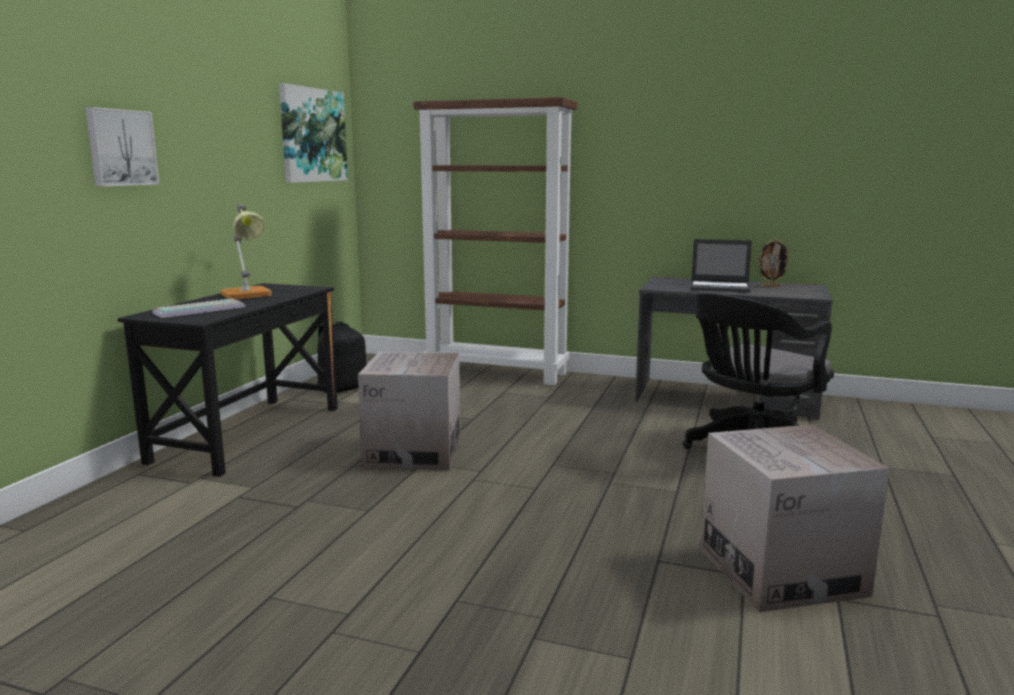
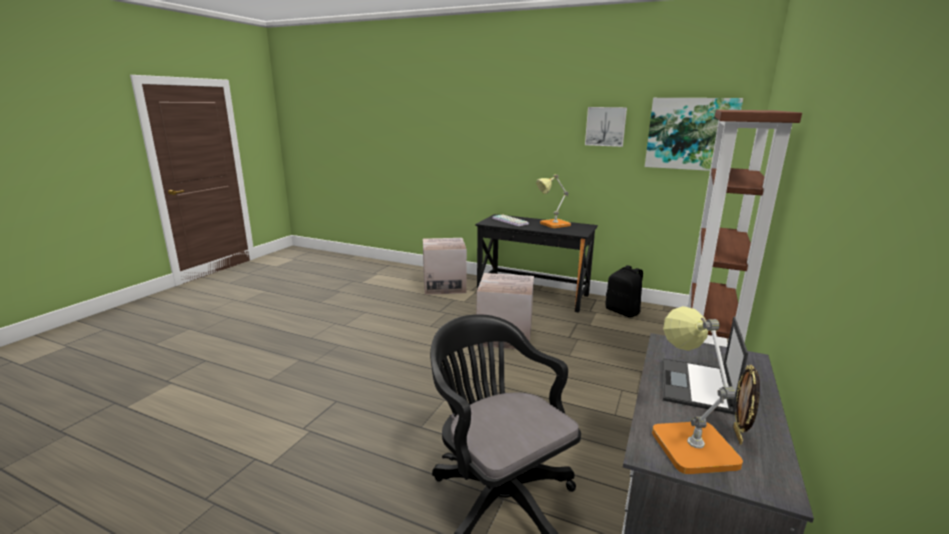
camera: 95 degrees right, 5 degrees up
(120, 148) = (515, 139): picture -> picture (605, 126)
(781, 571) = (296, 445): cardboard box -> cardboard box (444, 286)
(791, 292) = (688, 441): none -> table lamp

